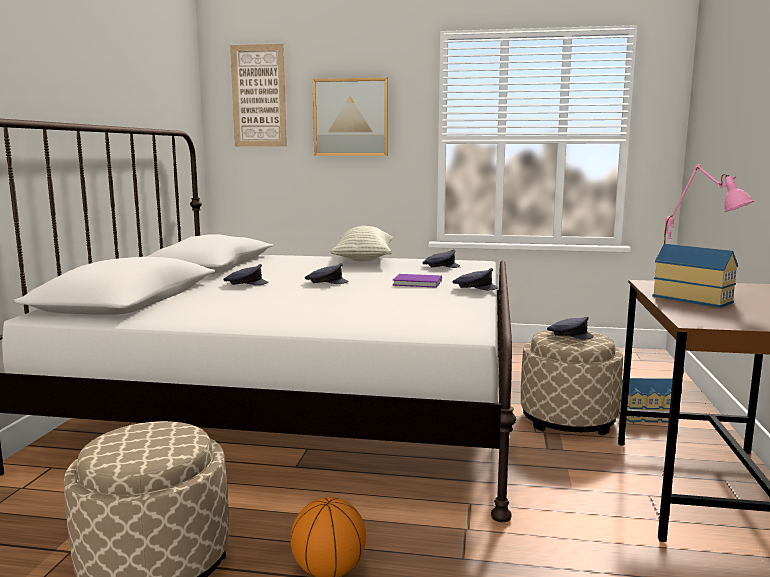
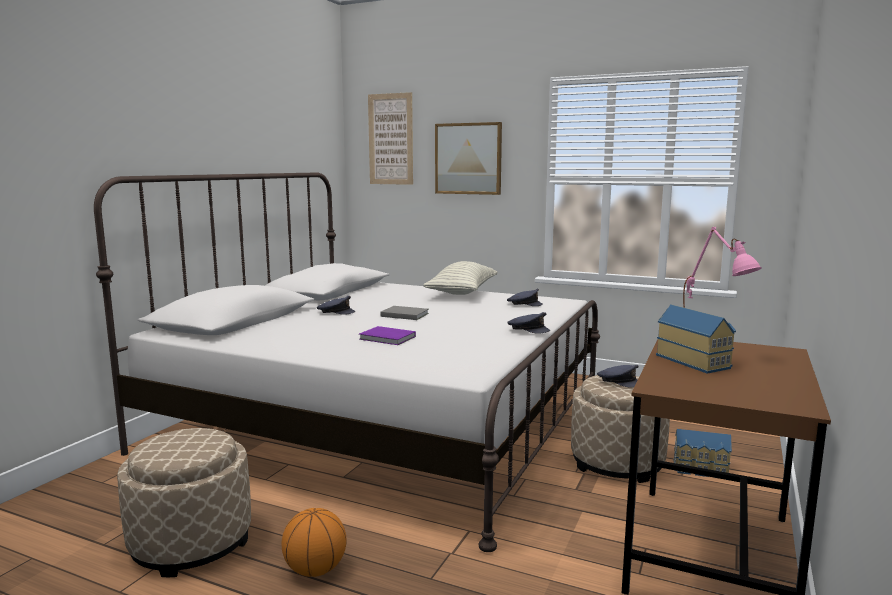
camera: 15 degrees right, 0 degrees up
(326, 282) = (404, 314): grey cap -> grey book
(418, 283) = (484, 321): purple book -> purple book (388, 338)

